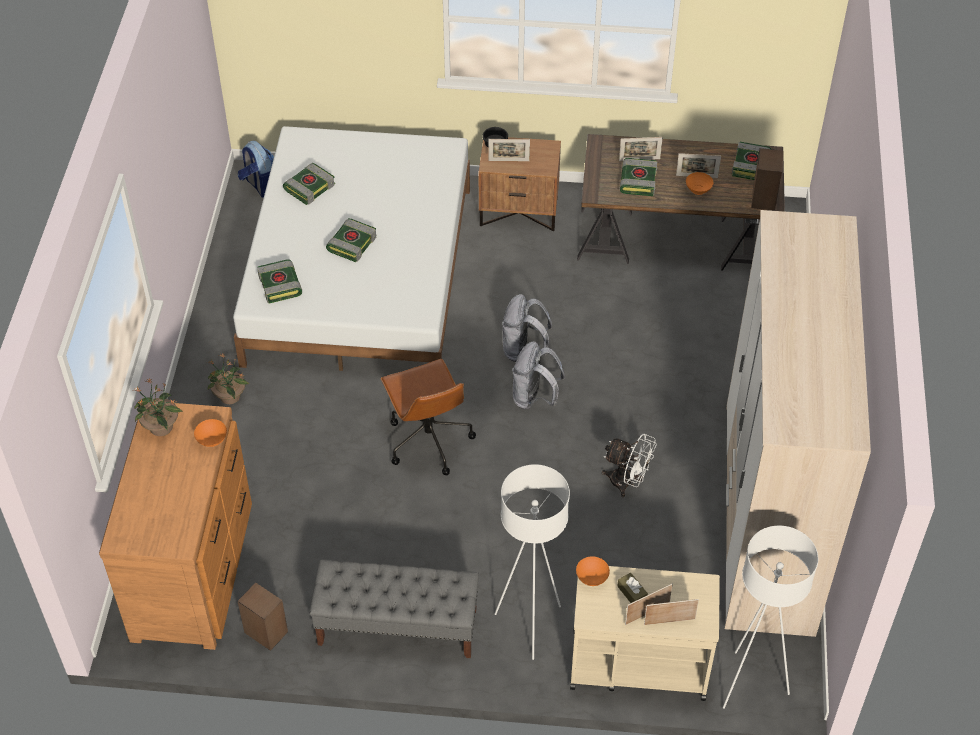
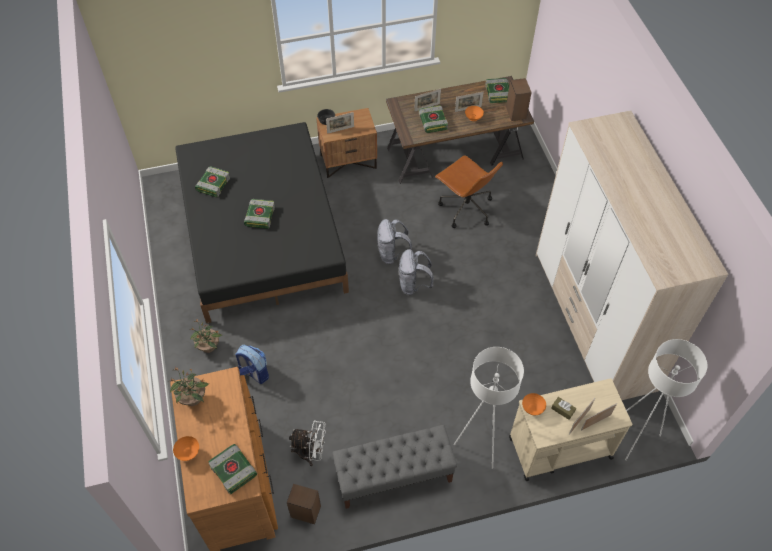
camera: 20 degrees left, 5 degrees up
(212, 441) = (235, 396): orange bowl -> orange bowl (188, 452)
(260, 186) = (167, 190): backpack -> backpack (253, 373)
(281, 285) = (223, 260): book -> book (234, 471)
(360, 275) = (262, 233): white bed -> black bed
(428, 440) = (357, 336): brown office chair -> brown office chair (465, 208)
(627, 482) = (497, 324): white fan -> white fan (311, 453)

